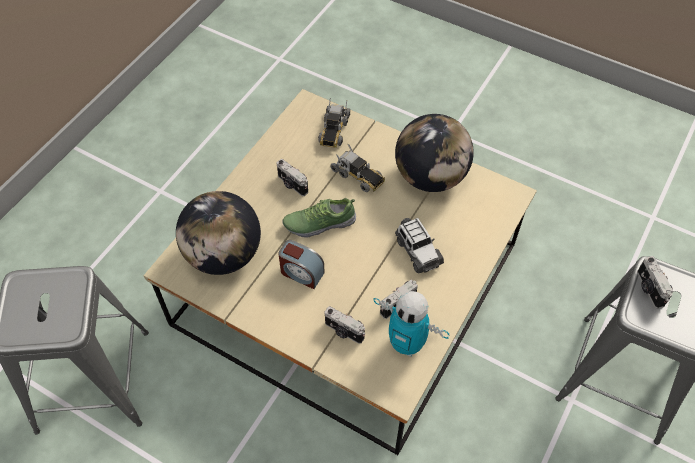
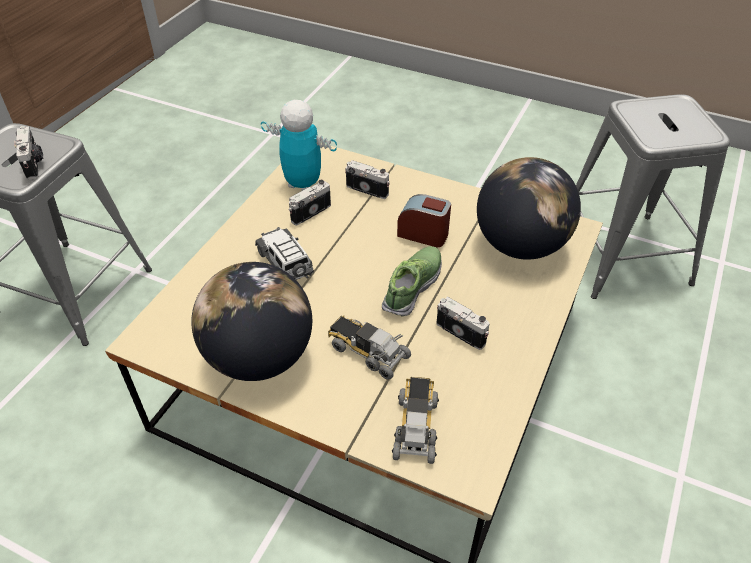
camera: 175 degrees right, 10 degrees down
(319, 223) = (413, 287): shoe -> shoe turned 45 degrees counterclockwise

